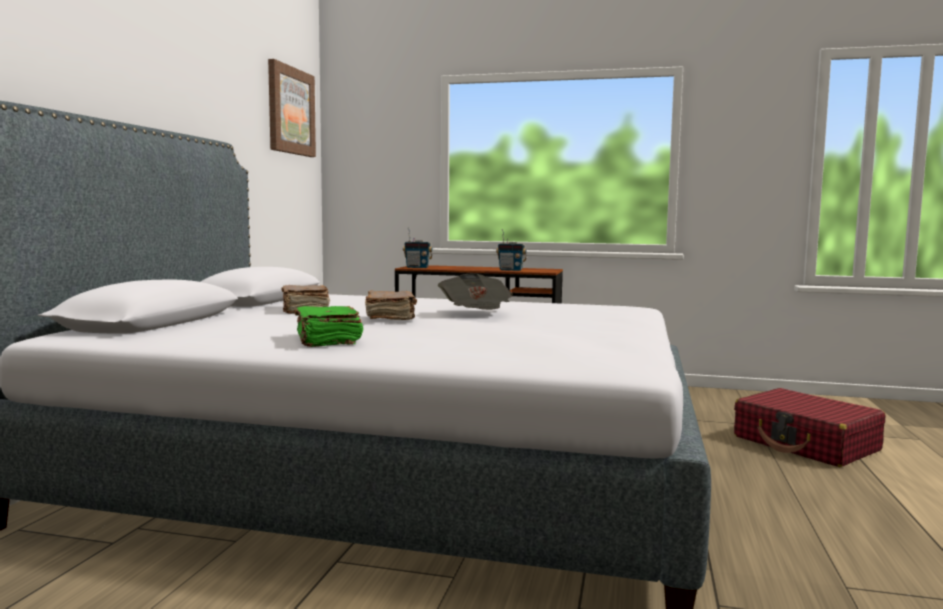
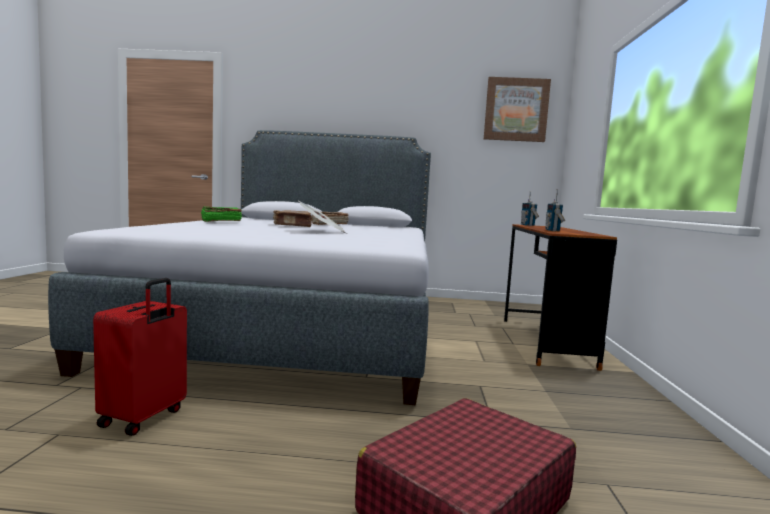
camera: 80 degrees right, 0 degrees up
(774, 547) = (144, 418): none -> red suitcase

